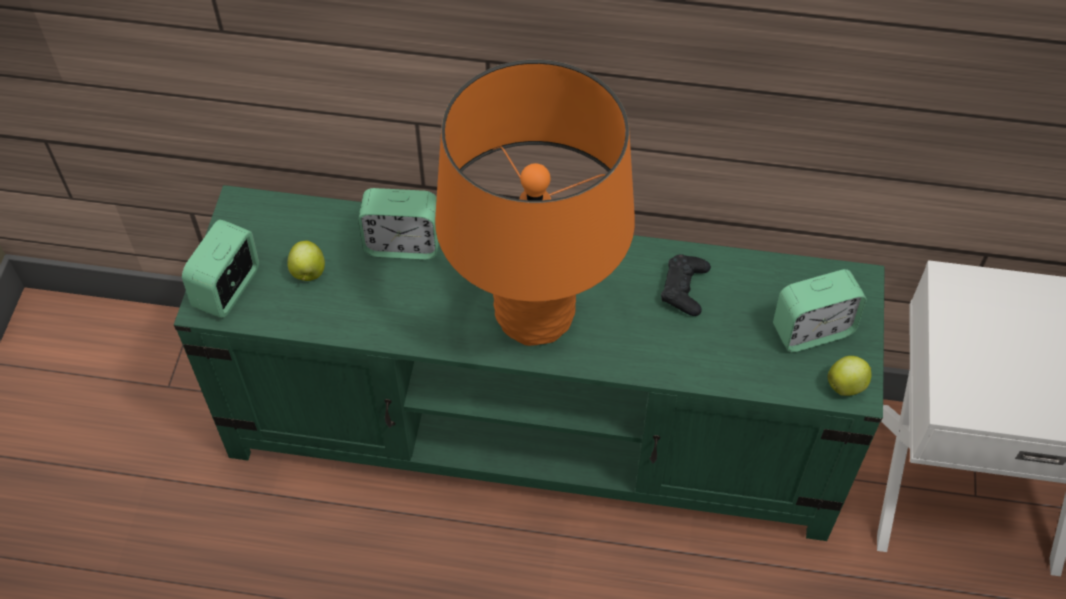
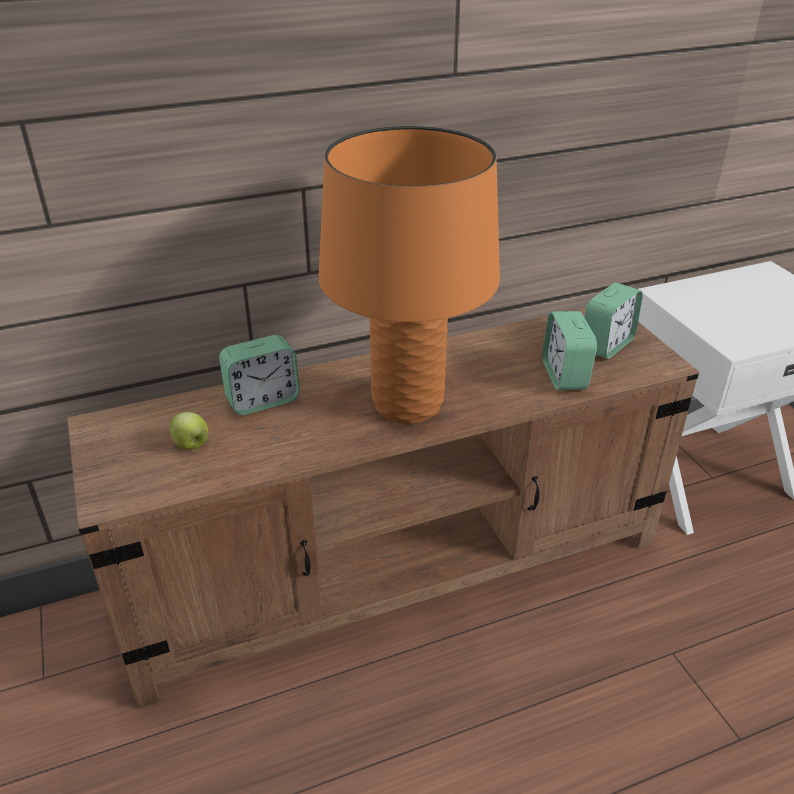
camera: 30 degrees left, 20 degrees down
(228, 289) = (120, 482): alarm clock -> alarm clock (564, 375)
(536, 431) = (397, 568): green tv stand -> brown tv stand
(684, 289) = (501, 353): black game controller -> none
(846, 385) = (659, 363): apple -> none

